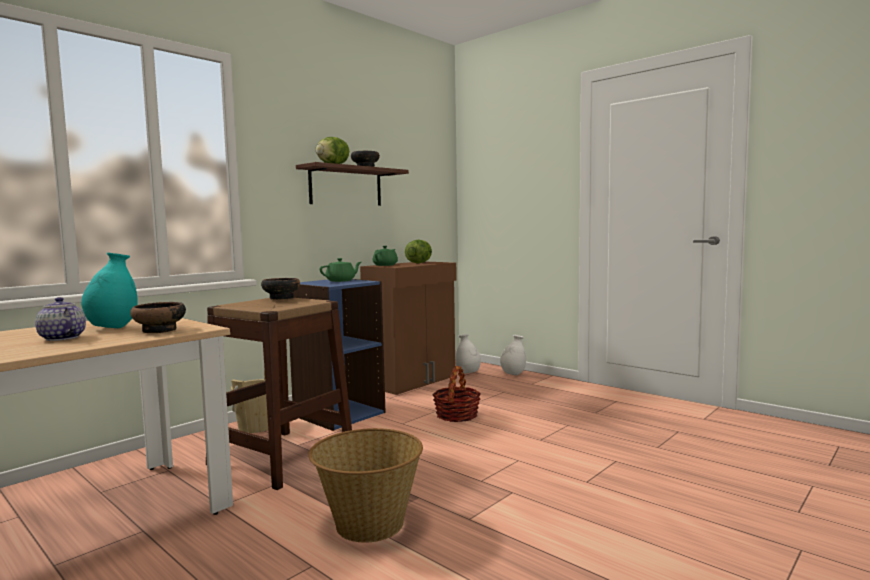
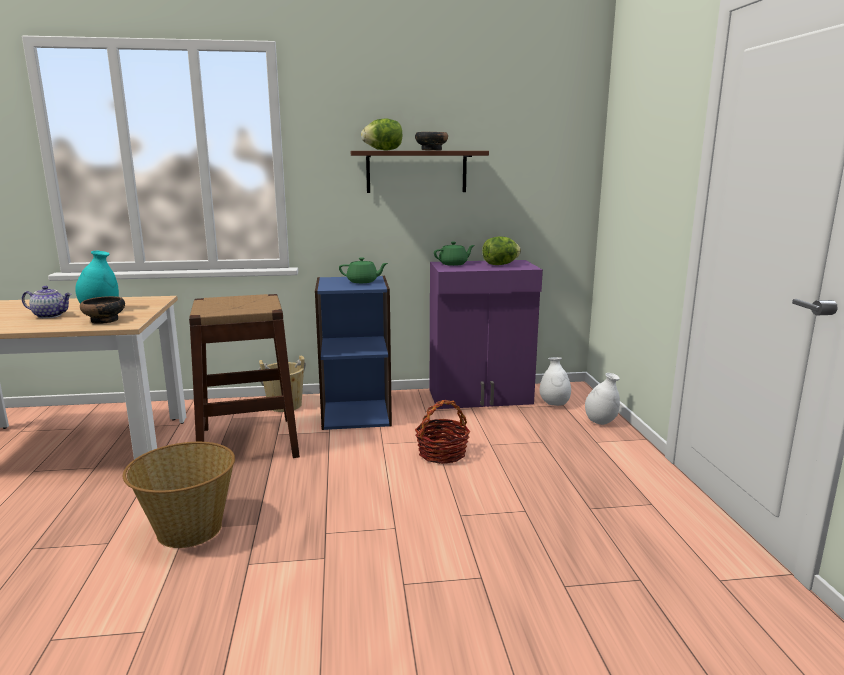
camera: 40 degrees right, 10 degrees up
(61, 338) = (50, 315): teapot -> teapot turned 105 degrees clockwise
(281, 298) = (264, 297): bowl -> none
(412, 381) = (481, 397): brown cabinet -> purple cabinet

